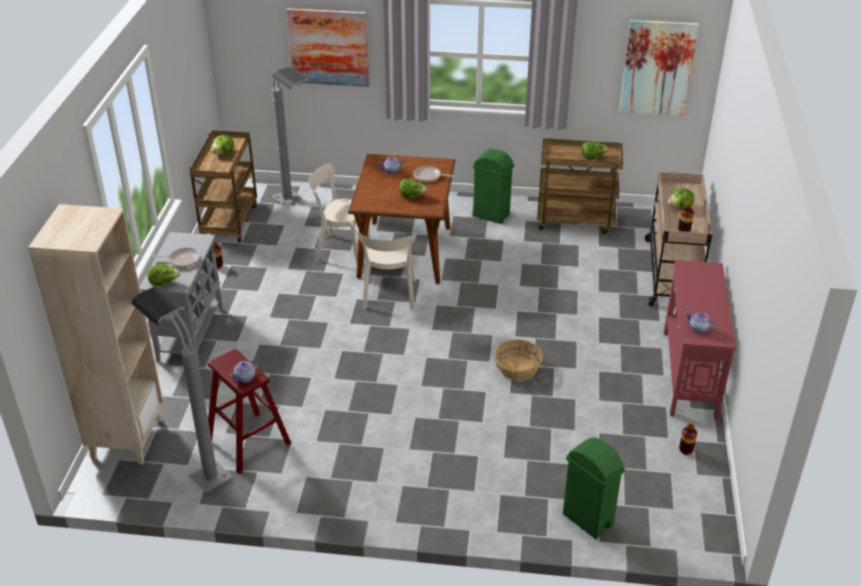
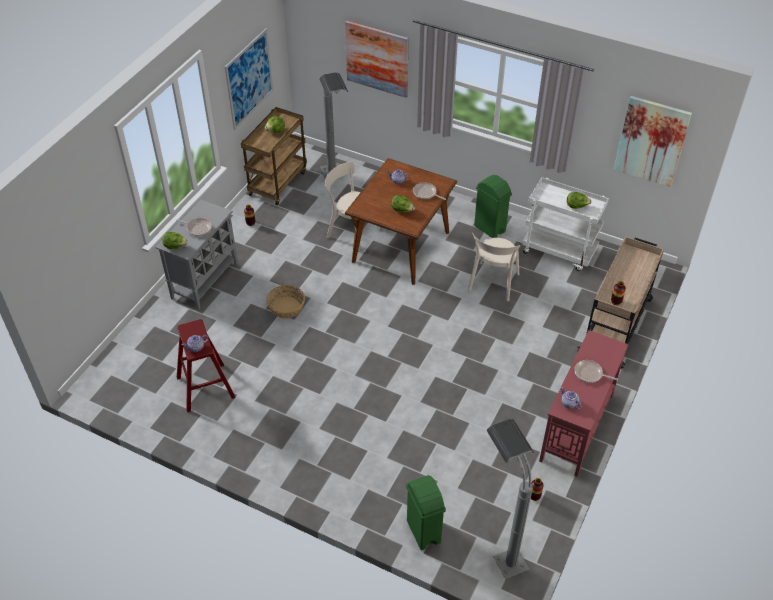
camera: 20 degrees right, 10 degrees up
(127, 438) = (124, 359): beige bookcase -> none
(187, 92) = (249, 79): none -> picture
(198, 467) = (162, 397): grey floor lamp -> grey floor lamp (501, 548)
(389, 297) = (368, 286): beige chair -> beige chair (493, 284)
(517, 368) = (437, 381): basket -> basket (286, 307)
(575, 220) = (559, 251): brown cart -> white cart
(680, 208) = (627, 277): lettuce -> none
(702, 297) = (590, 374): none -> frying pan

